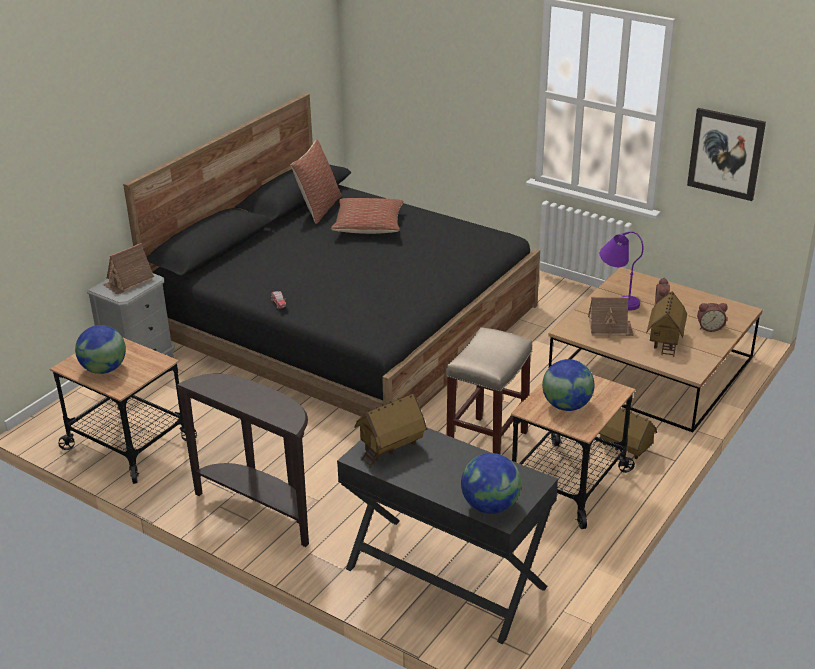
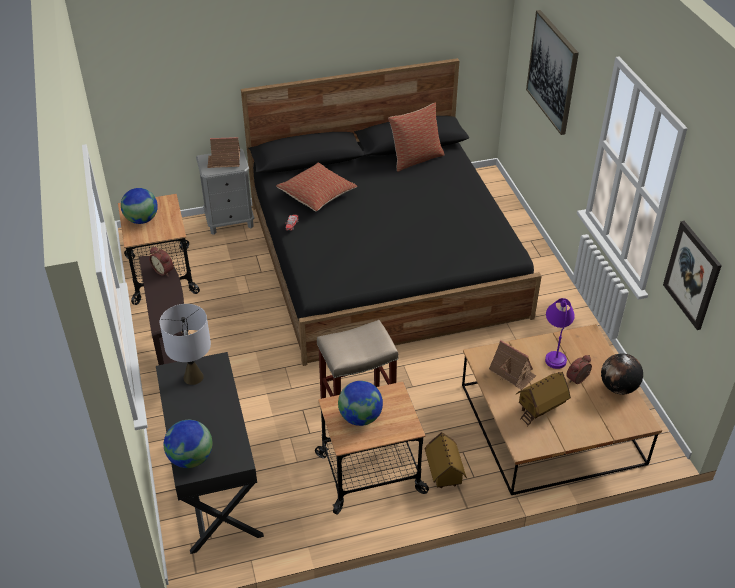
camera: 40 degrees right, 10 degrees up
(368, 225) = (430, 190): pillow -> pillow (317, 194)
(390, 448) = (193, 377): toy house -> grey table lamp
(434, 61) = (552, 72): none -> picture
(696, 298) = (618, 388): none -> globe
(709, 327) = (592, 419): alarm clock -> alarm clock (164, 270)

